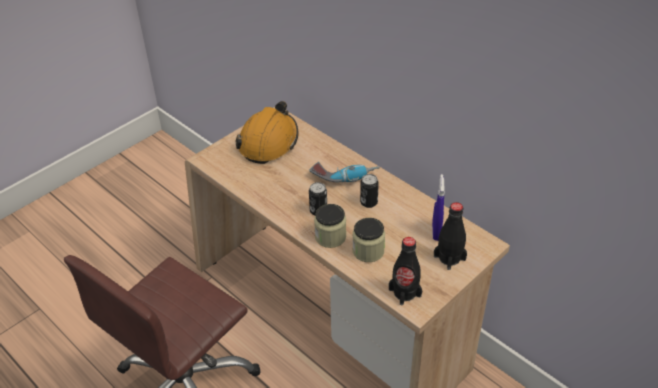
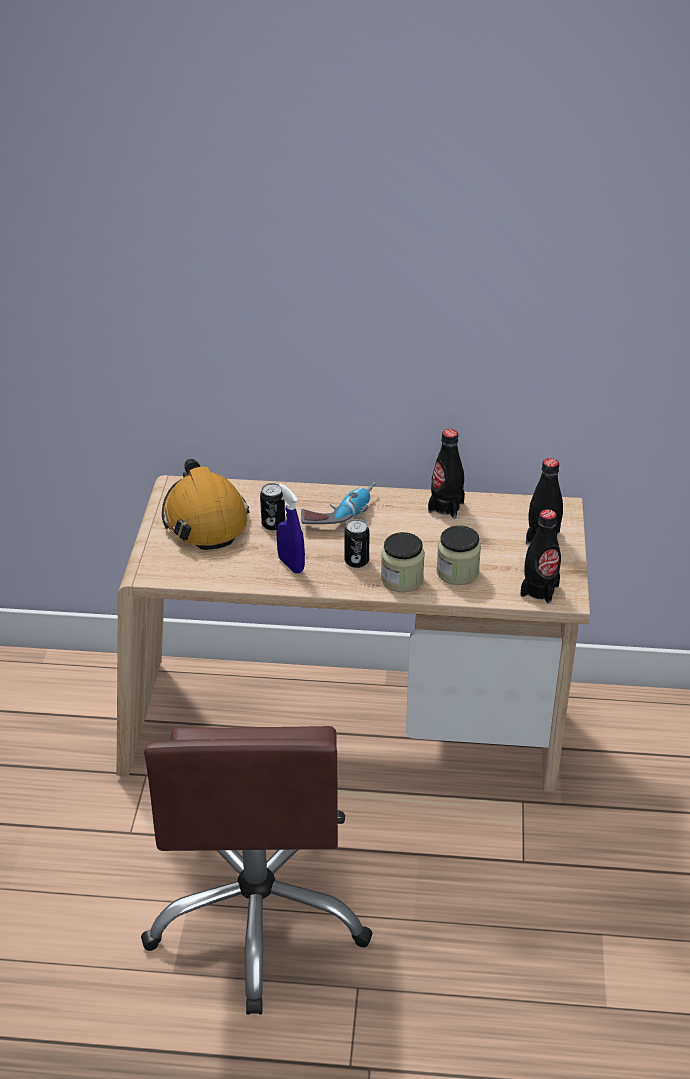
camera: 40 degrees left, 5 degrees down
(369, 202) = (400, 526): can -> can (273, 524)
(411, 204) = (446, 507): none -> black bottle
(436, 232) = (502, 520): blue spray bottle -> blue spray bottle (291, 565)

